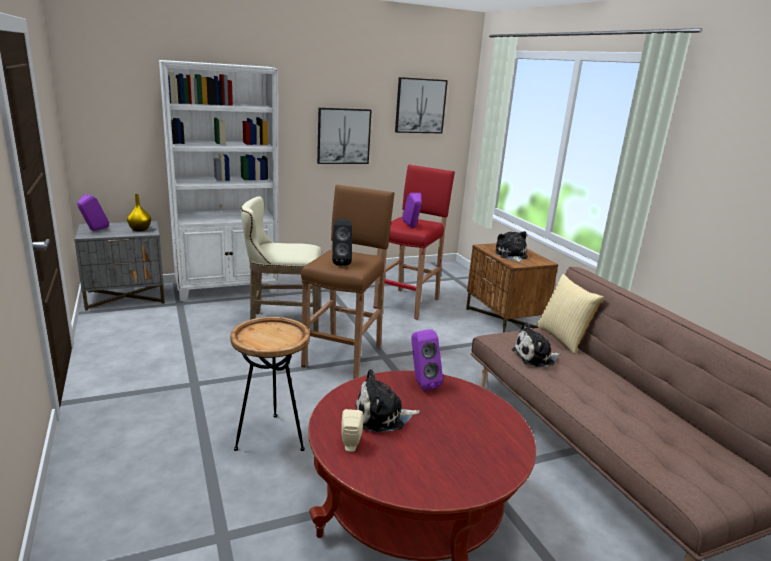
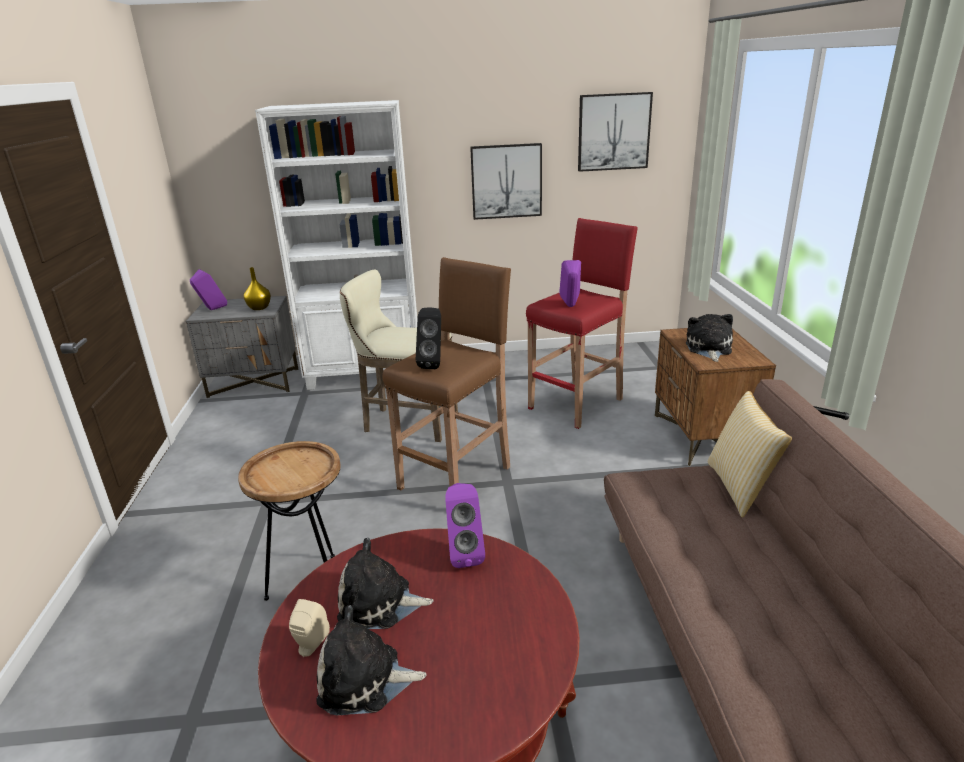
camera: 20 degrees right, 5 degrees up
(535, 357) = (676, 519): plush toy -> plush toy (365, 680)

